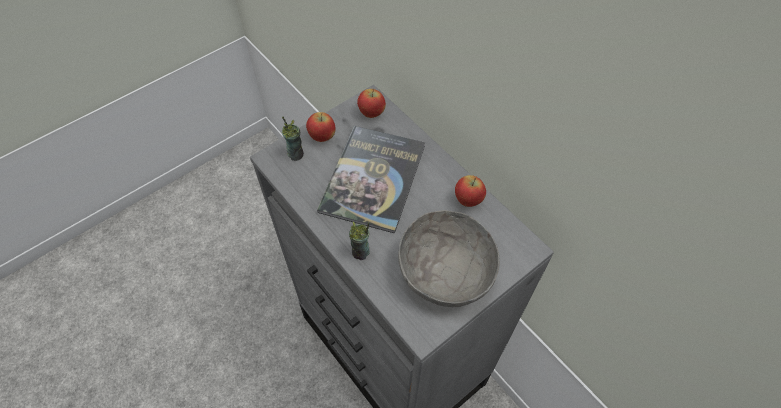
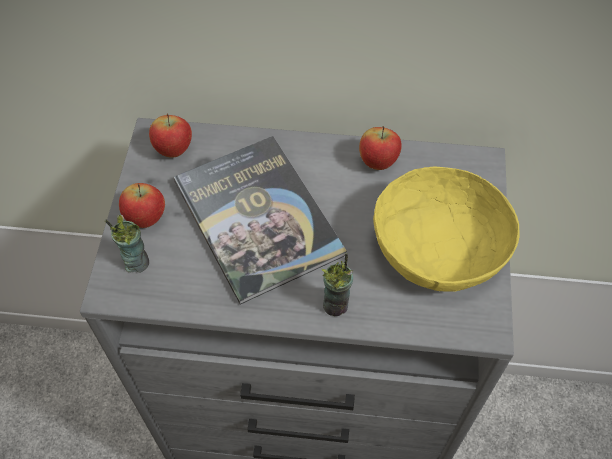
camera: 45 degrees left, 0 degrees up
(445, 271) = (437, 250): grey bowl -> yellow bowl

